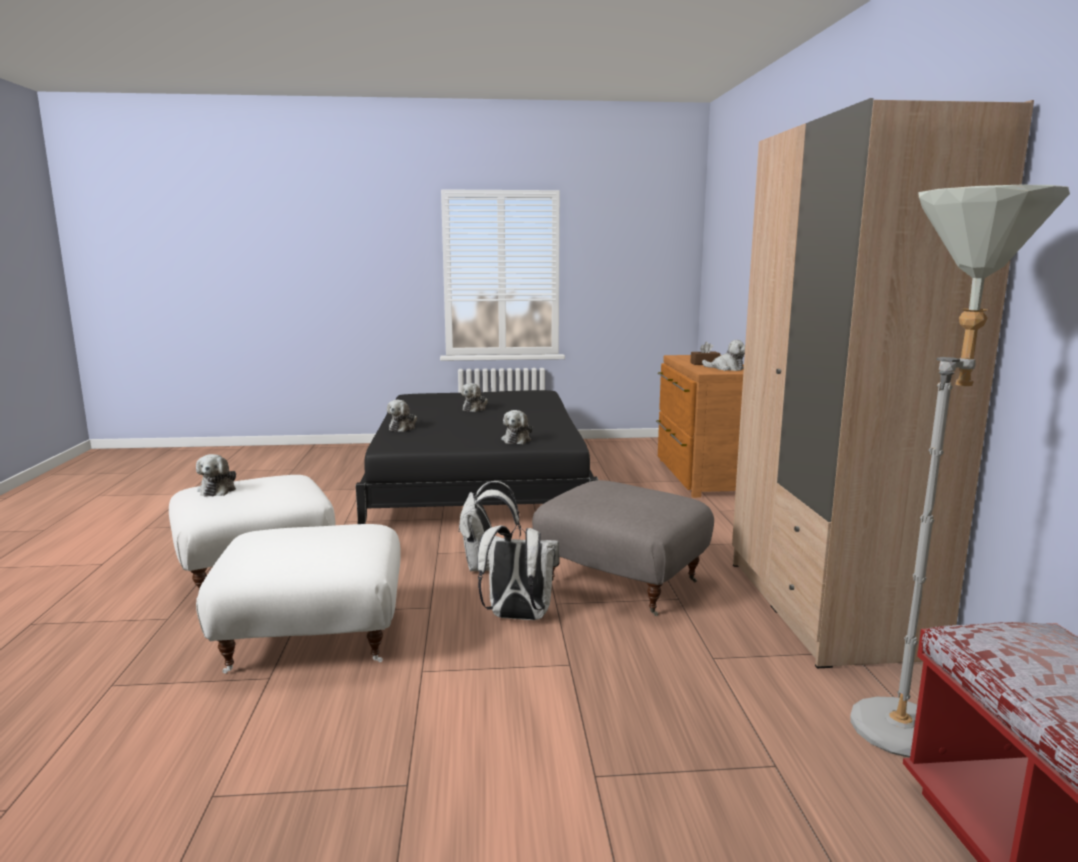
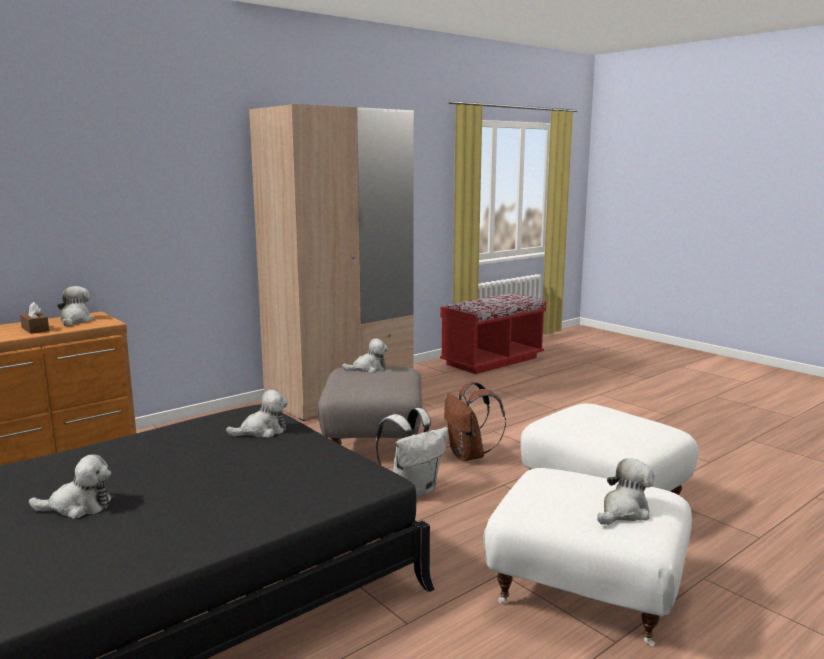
camera: 125 degrees left, 0 degrees up
(403, 427) = (263, 512): plush toy -> plush toy (368, 369)
(517, 617) = (469, 456): white backpack -> brown backpack
(912, 723) = (433, 377): grey floor lamp -> none

